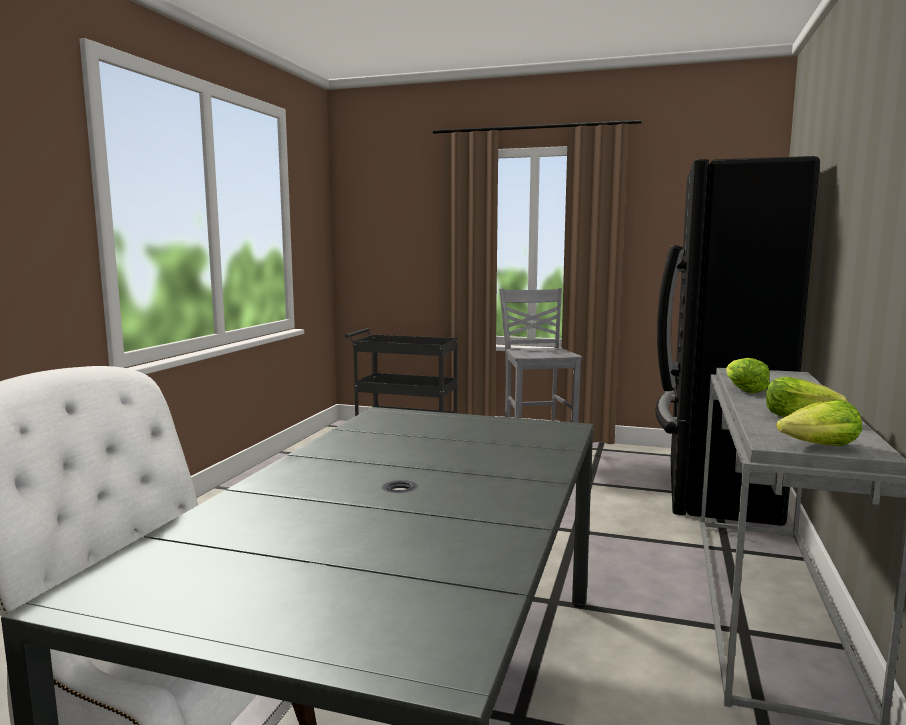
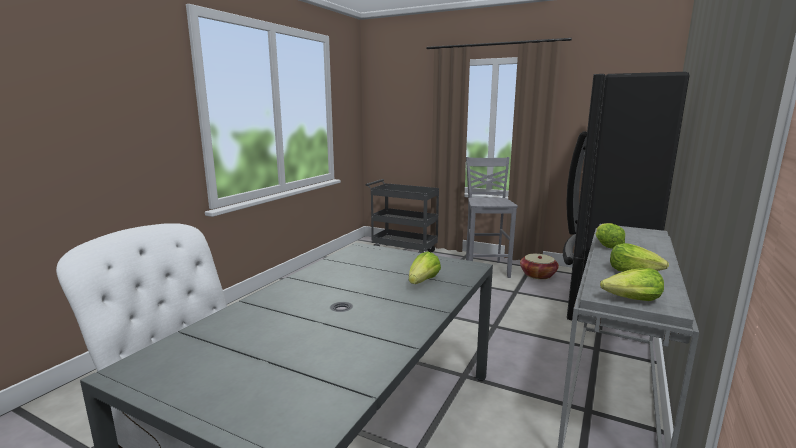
camera: 10 degrees right, 5 degrees up
(506, 449) = (423, 282): none -> lettuce
(613, 459) = (538, 275): none -> basket

